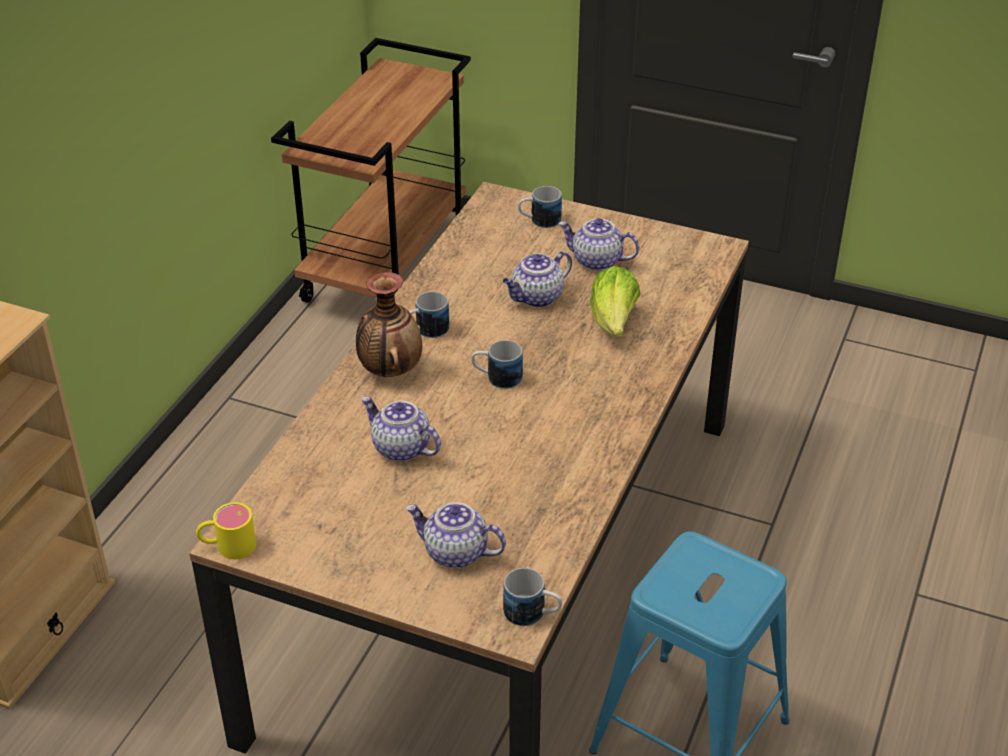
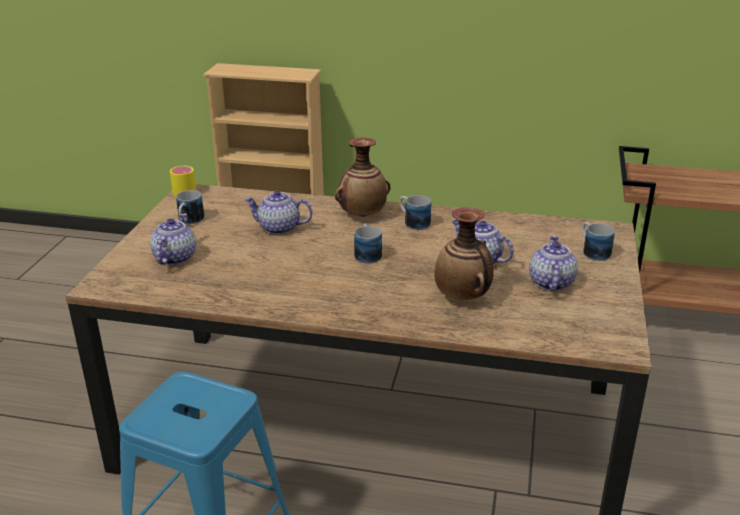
camera: 80 degrees right, 10 degrees down
(400, 448) = (279, 228): teapot -> teapot turned 105 degrees counterclockwise
(532, 614) = (112, 291): mug -> mug (189, 221)
(613, 322) = (463, 297): lettuce -> vase

